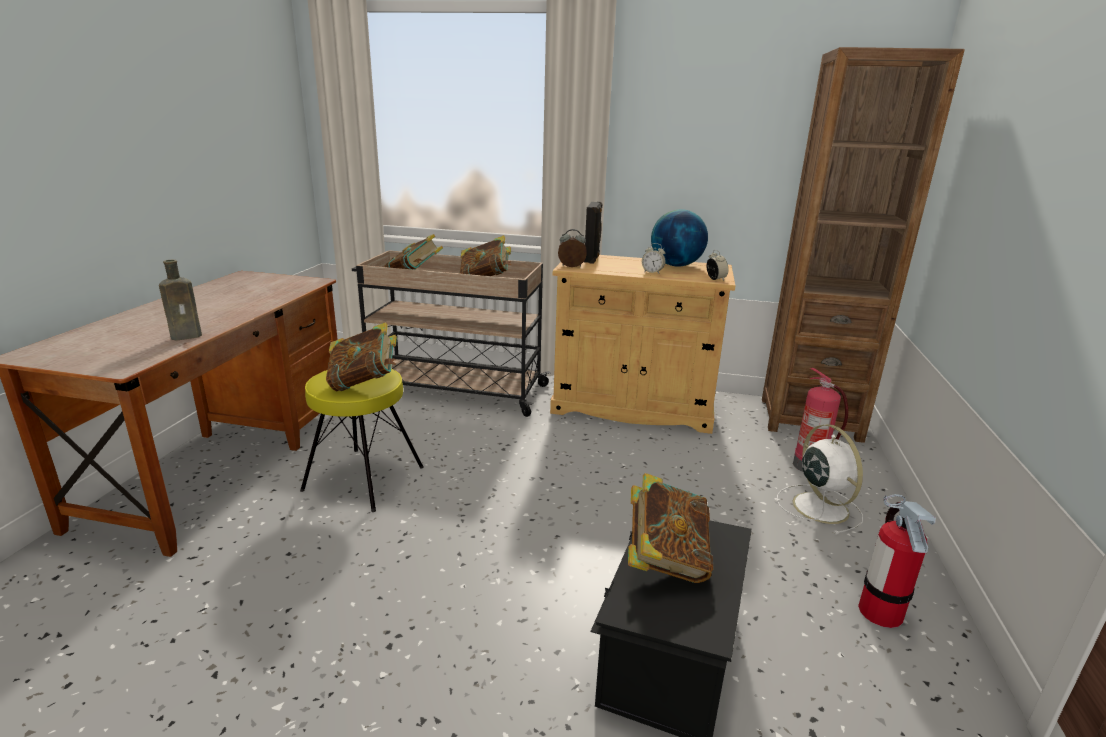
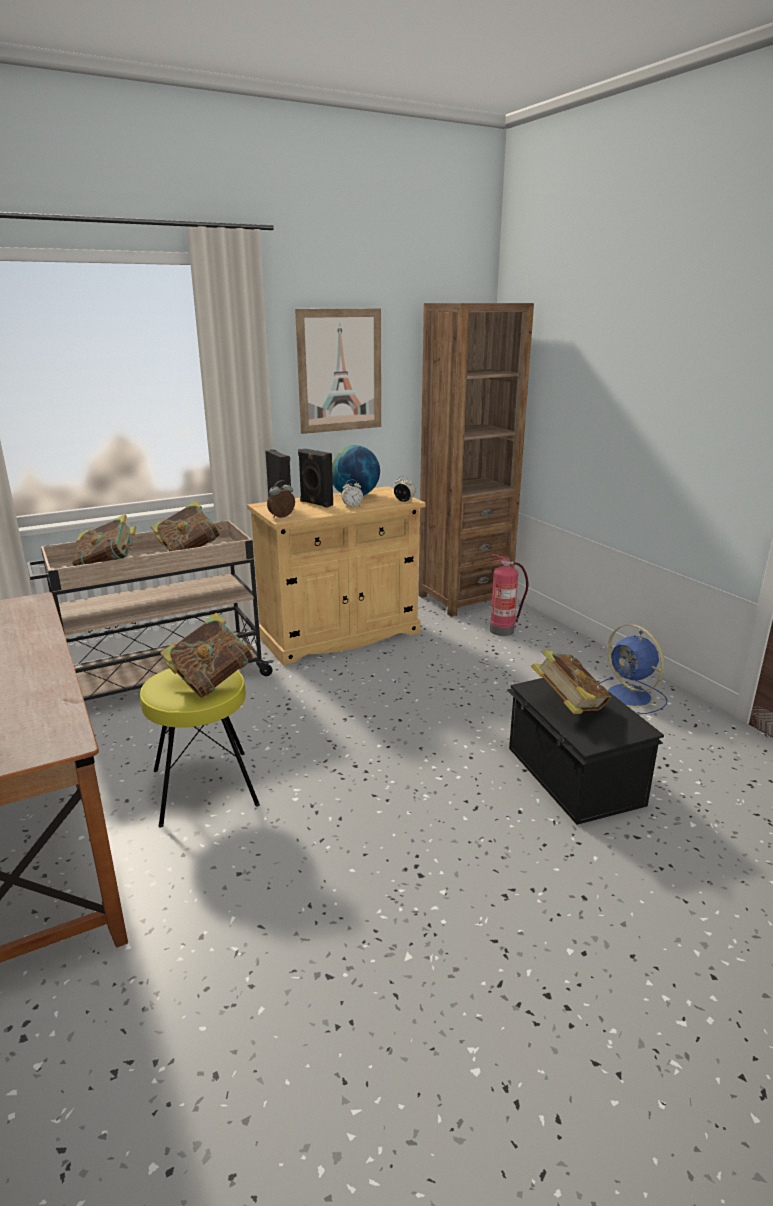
camera: 40 degrees left, 0 degrees up
(189, 336) = (49, 692): brown bottle -> none
(625, 263) = (315, 503): none -> black speaker
(701, 130) = (340, 371): none -> picture
(818, 506) = (537, 653): white fan -> none
(879, 611) = (630, 697): fire extinguisher -> blue fan

